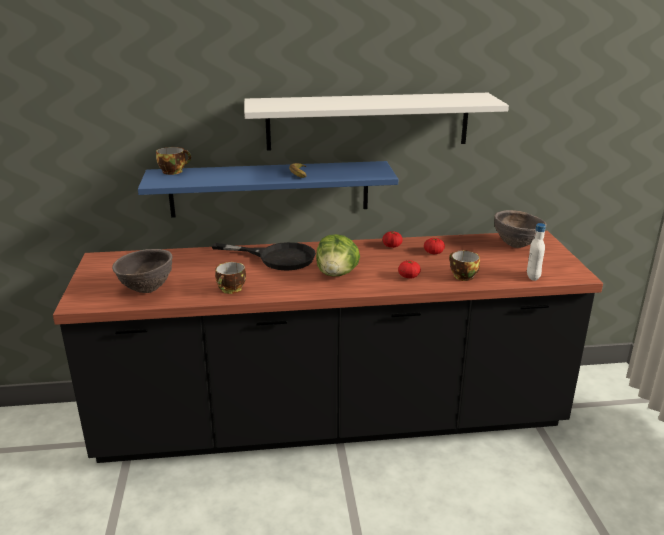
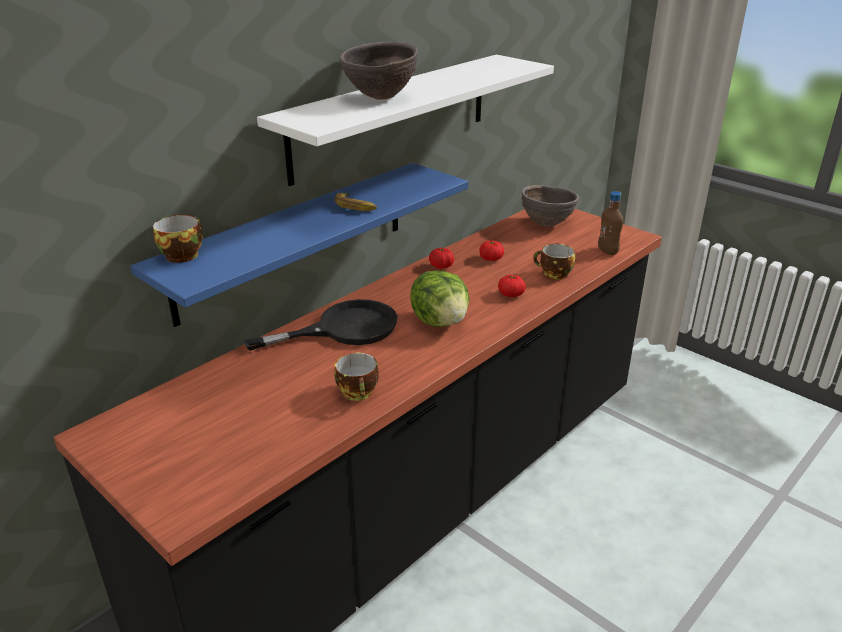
camera: 40 degrees left, 5 degrees up
(146, 290) = (250, 445): brown bowl -> brown bowl (380, 98)
(533, 277) = (607, 251): white bottle -> brown bottle

